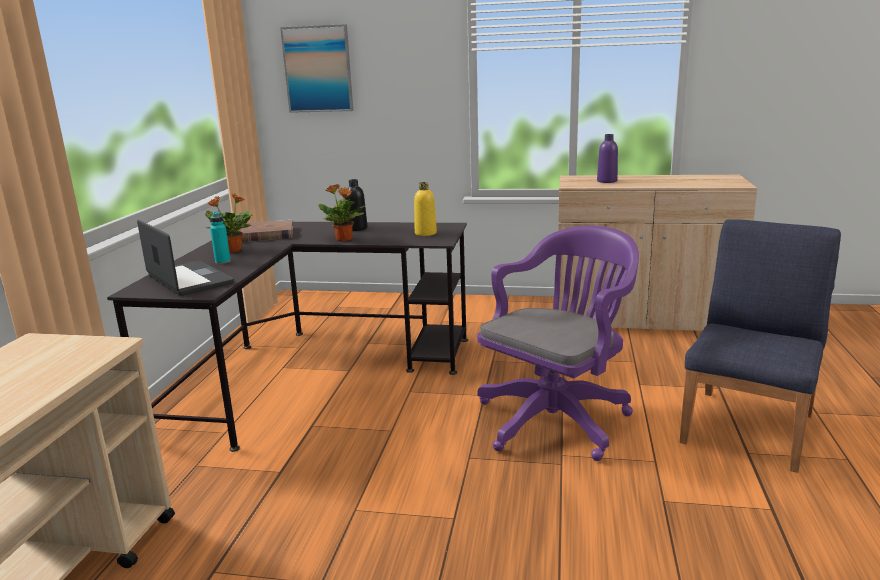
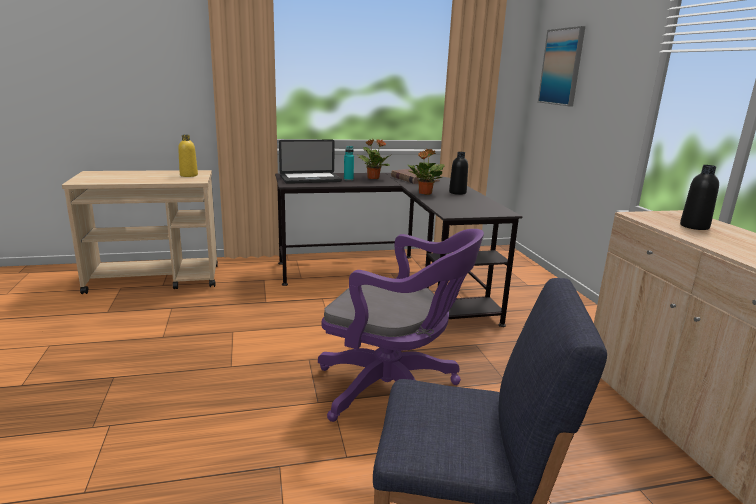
camera: 65 degrees right, 0 degrees up
(189, 280) = (310, 179): laptop -> laptop turned 45 degrees clockwise
(425, 233) = (468, 208): yellow bottle -> yellow bottle (189, 175)
(607, 181) = (694, 226): purple bottle -> black bottle

